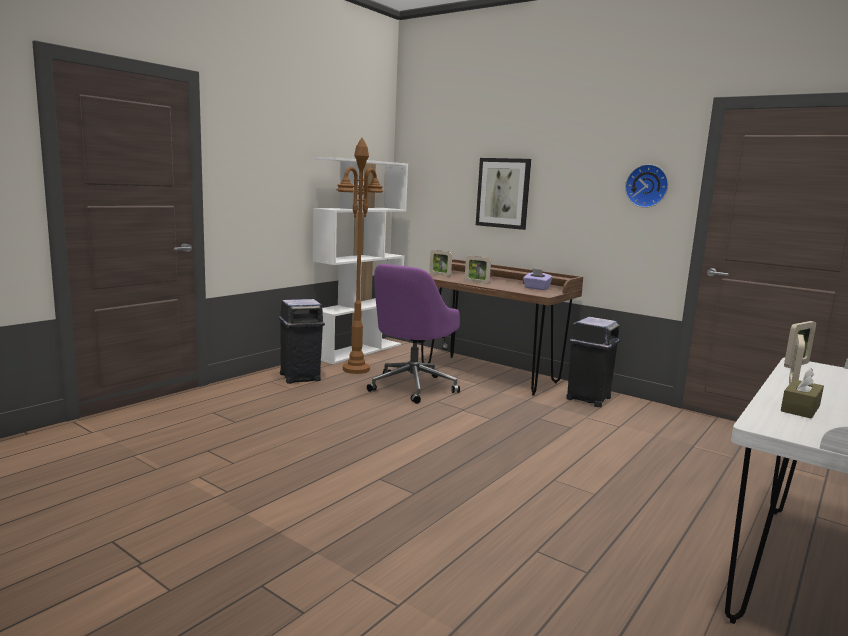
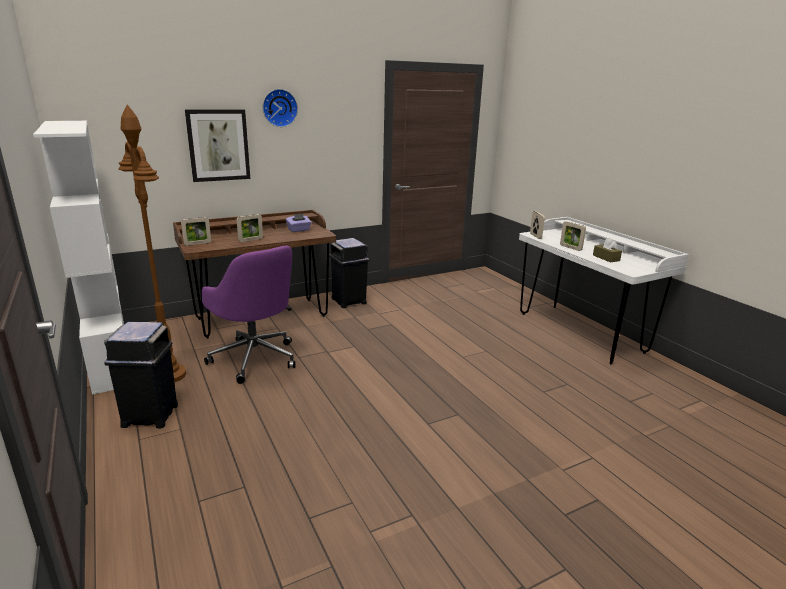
camera: 65 degrees left, 10 degrees up
(647, 186) = (349, 129): wall clock -> wall clock (279, 108)

